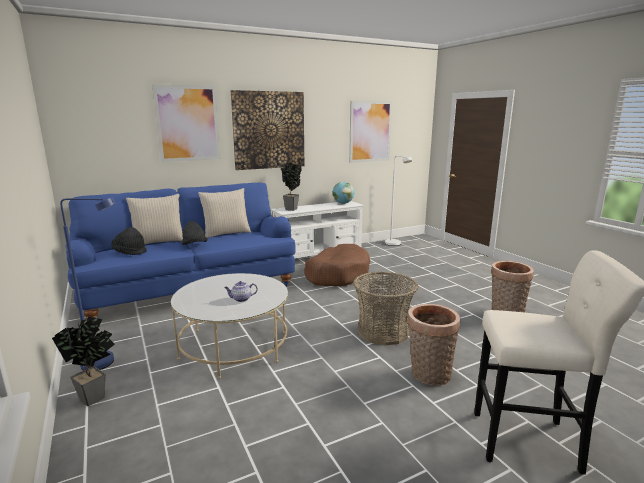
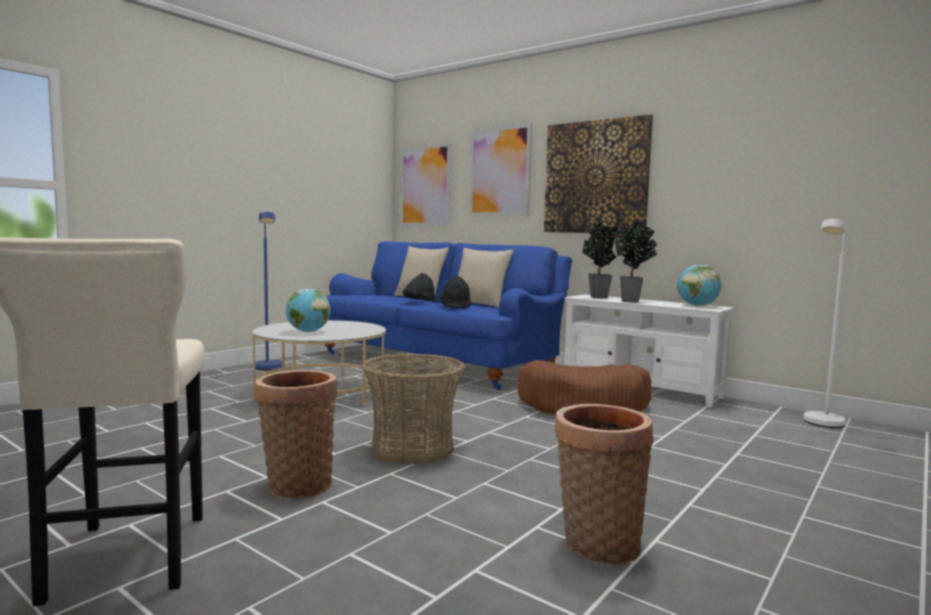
camera: 65 degrees right, 10 degrees down
(97, 397) = (215, 376): potted plant -> potted plant (633, 301)
(130, 252) = (374, 295): black hat -> black hat (455, 306)
(241, 299) = (308, 332): teapot -> globe
(370, 131) = (797, 174): picture -> picture (425, 186)

